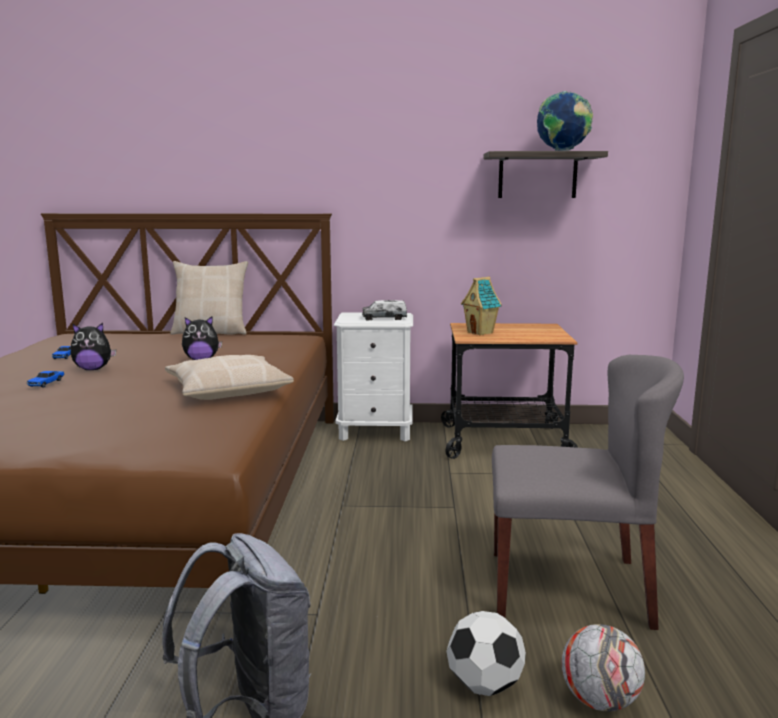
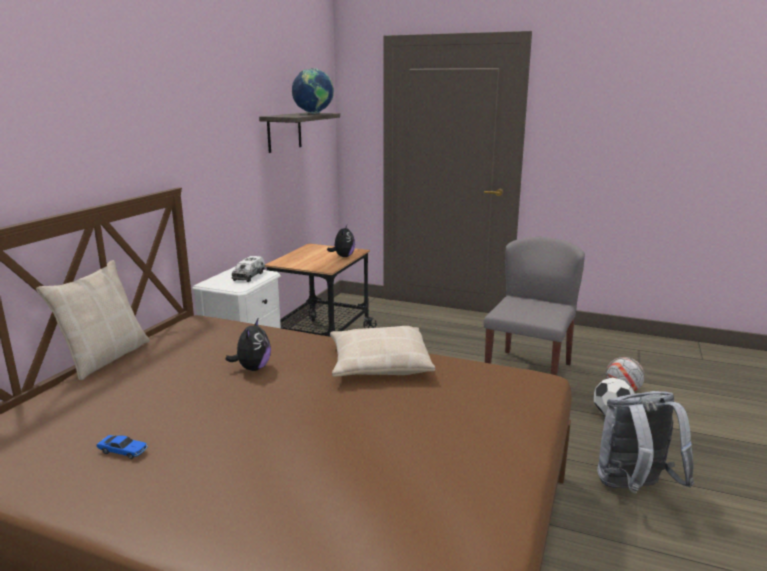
camera: 70 degrees left, 5 degrees up
(46, 383) = (288, 452): toy car -> none
(93, 369) = (235, 427): plush toy -> plush toy (343, 256)
(481, 332) = (313, 263): toy house -> none

